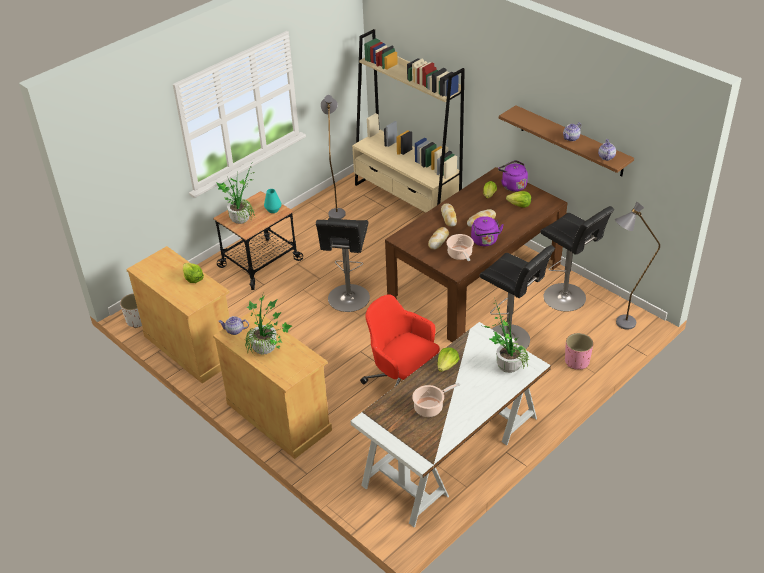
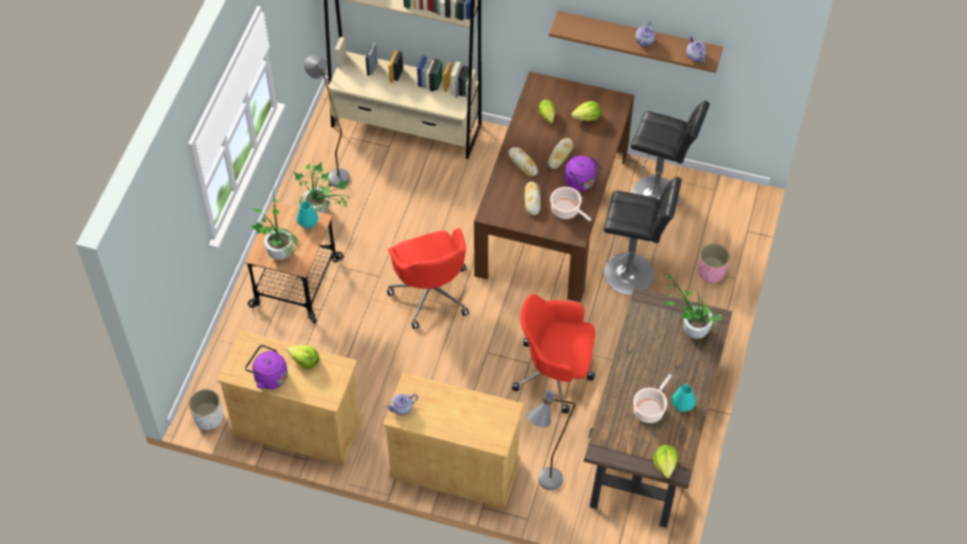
camera: 30 degrees left, 15 degrees up
(268, 352) = (457, 419): potted plant -> potted plant (322, 211)
(348, 300) = (431, 292): black stool -> red office chair
(447, 365) = (636, 354): lettuce -> lettuce (665, 464)
(452, 452) = (652, 430): white desk -> brown desk
(460, 414) = (682, 405): none -> turquoise vase
(512, 185) = (563, 92): purple kettle -> purple kettle (268, 376)
(619, 325) = (728, 210): grey floor lamp -> grey floor lamp (545, 486)

